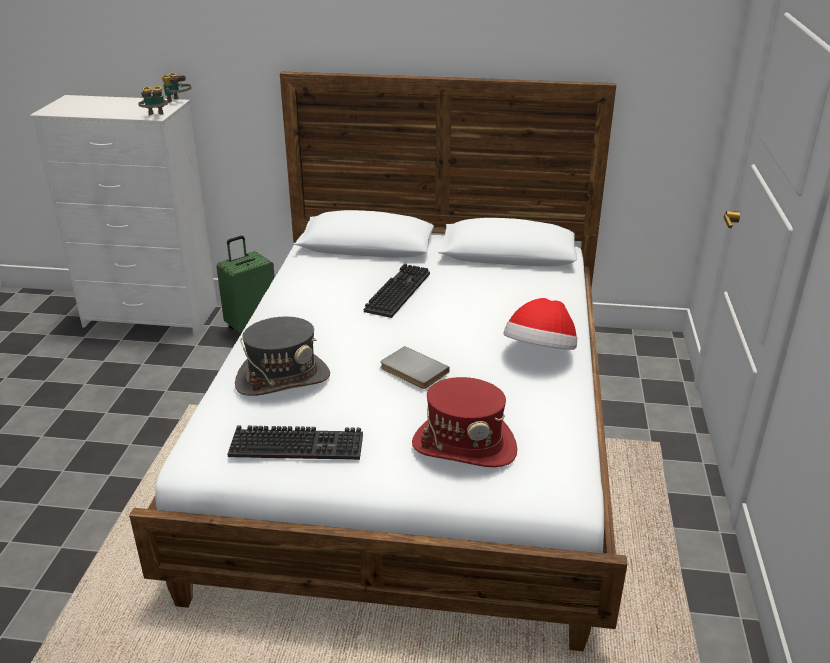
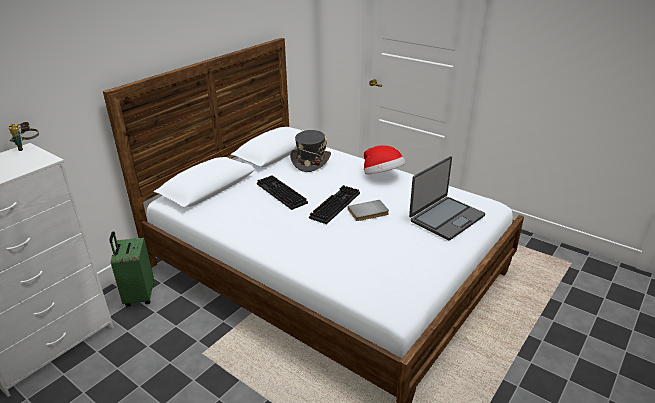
camera: 60 degrees left, 0 degrees up
(155, 117) = (49, 160): binoculars -> none
(283, 379) = (343, 254): grey hat -> grey hat (310, 161)
(299, 444) = (413, 265): keyboard -> keyboard (334, 204)
(464, 446) = (446, 218): red hat -> laptop

